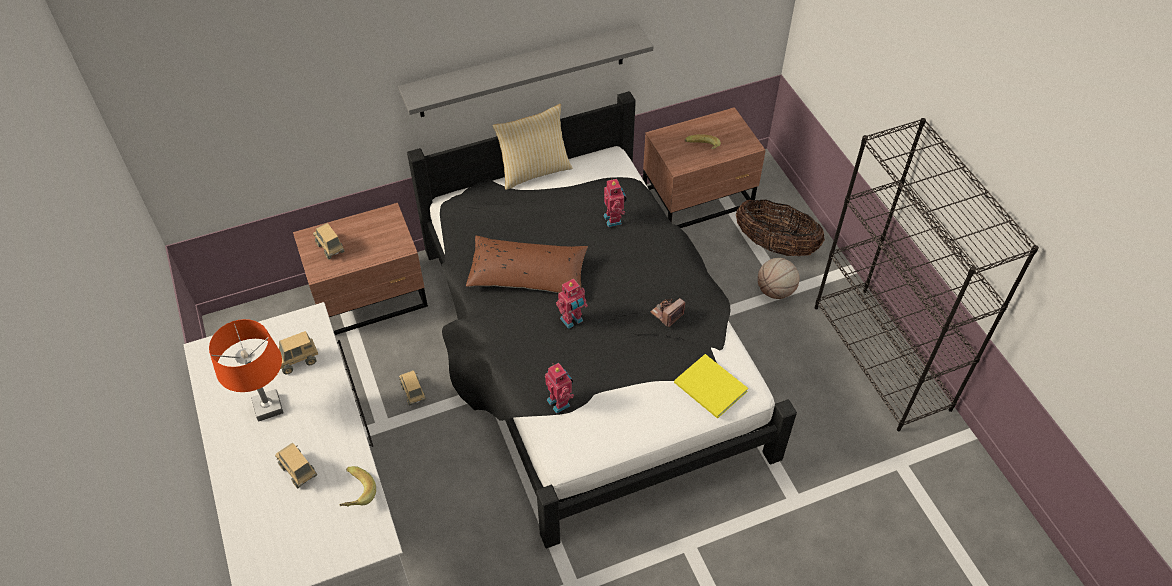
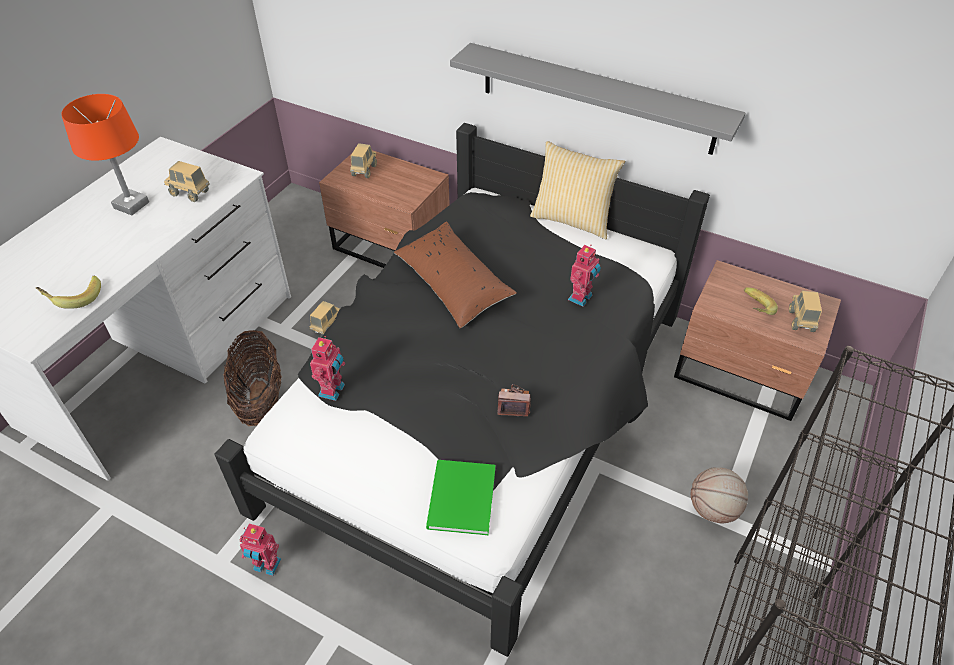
camera: 50 degrees right, 5 degrees down
(298, 471) = (78, 256): toy truck -> toy truck (801, 321)
(572, 320) = (432, 341): toy robot -> toy robot (266, 566)
(711, 389) = (459, 500): yellow book -> green book
(775, 245) = (767, 471): basket -> basket (260, 398)

